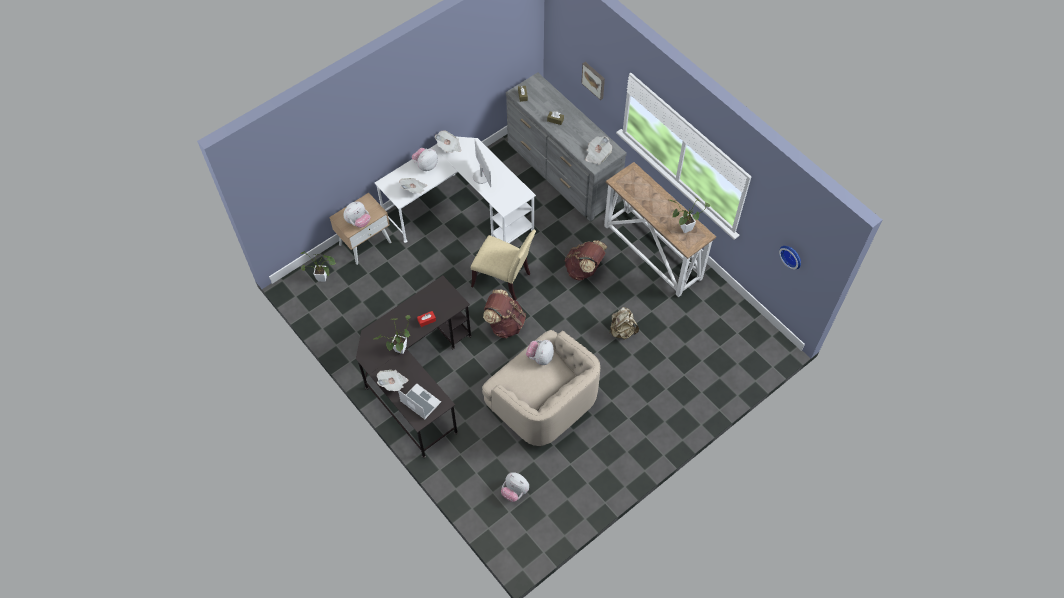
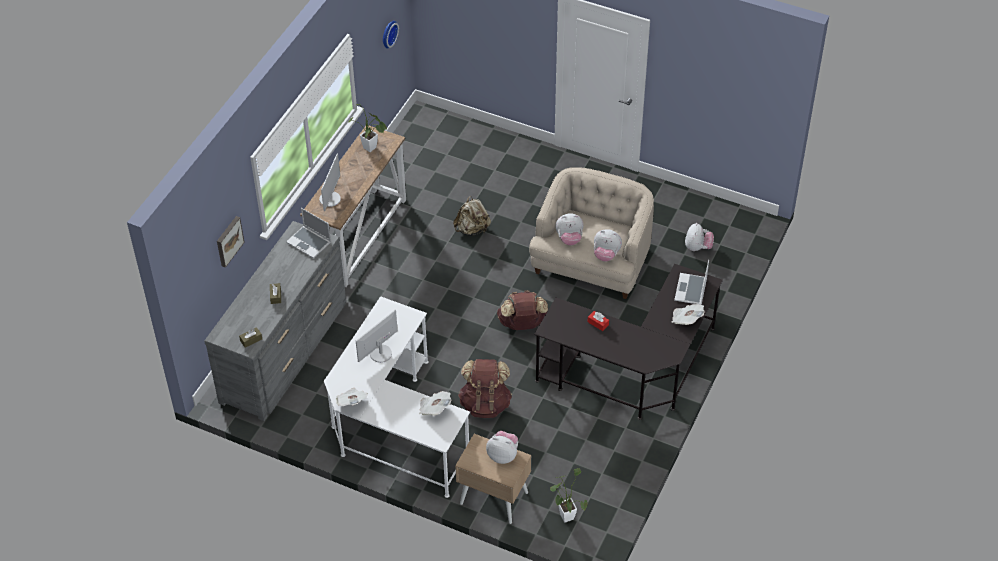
camera: 115 degrees left, 10 degrees down
(399, 351) = (648, 330): potted plant -> none
(425, 165) = (392, 412): plush toy -> plush toy (606, 255)
(504, 279) = (467, 346): beige chair -> none
(584, 269) = (414, 284): brown backpack -> brown backpack (485, 404)
(597, 155) = (309, 242): newspaper -> laptop
(640, 184) = (330, 199): none -> monitor

